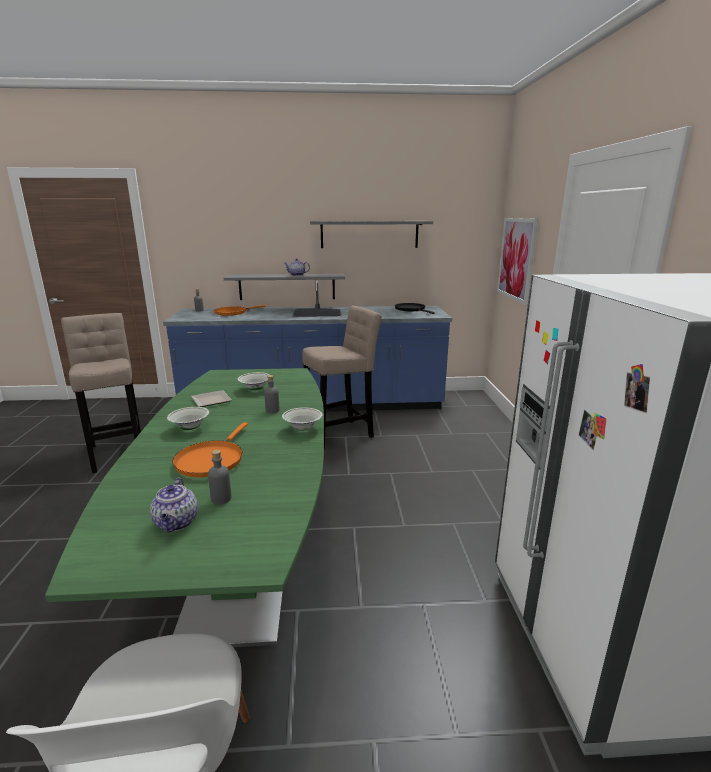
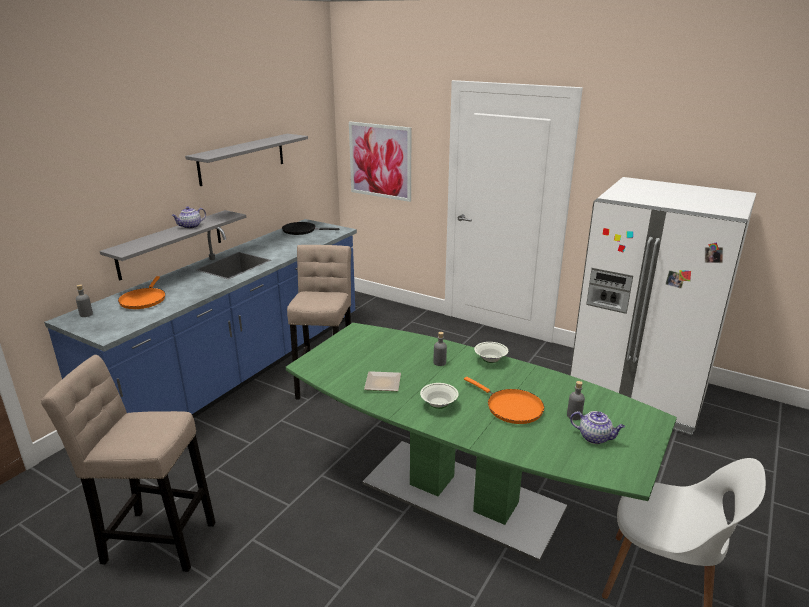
camera: 55 degrees left, 5 degrees up
(255, 389) = (379, 358): white bowl -> none

